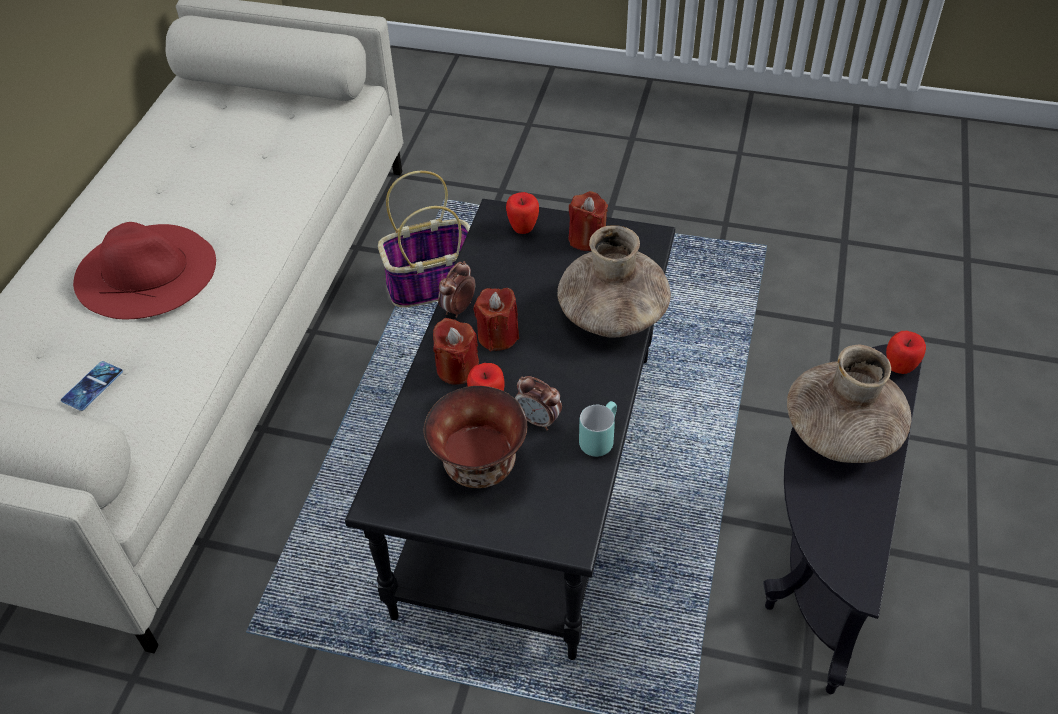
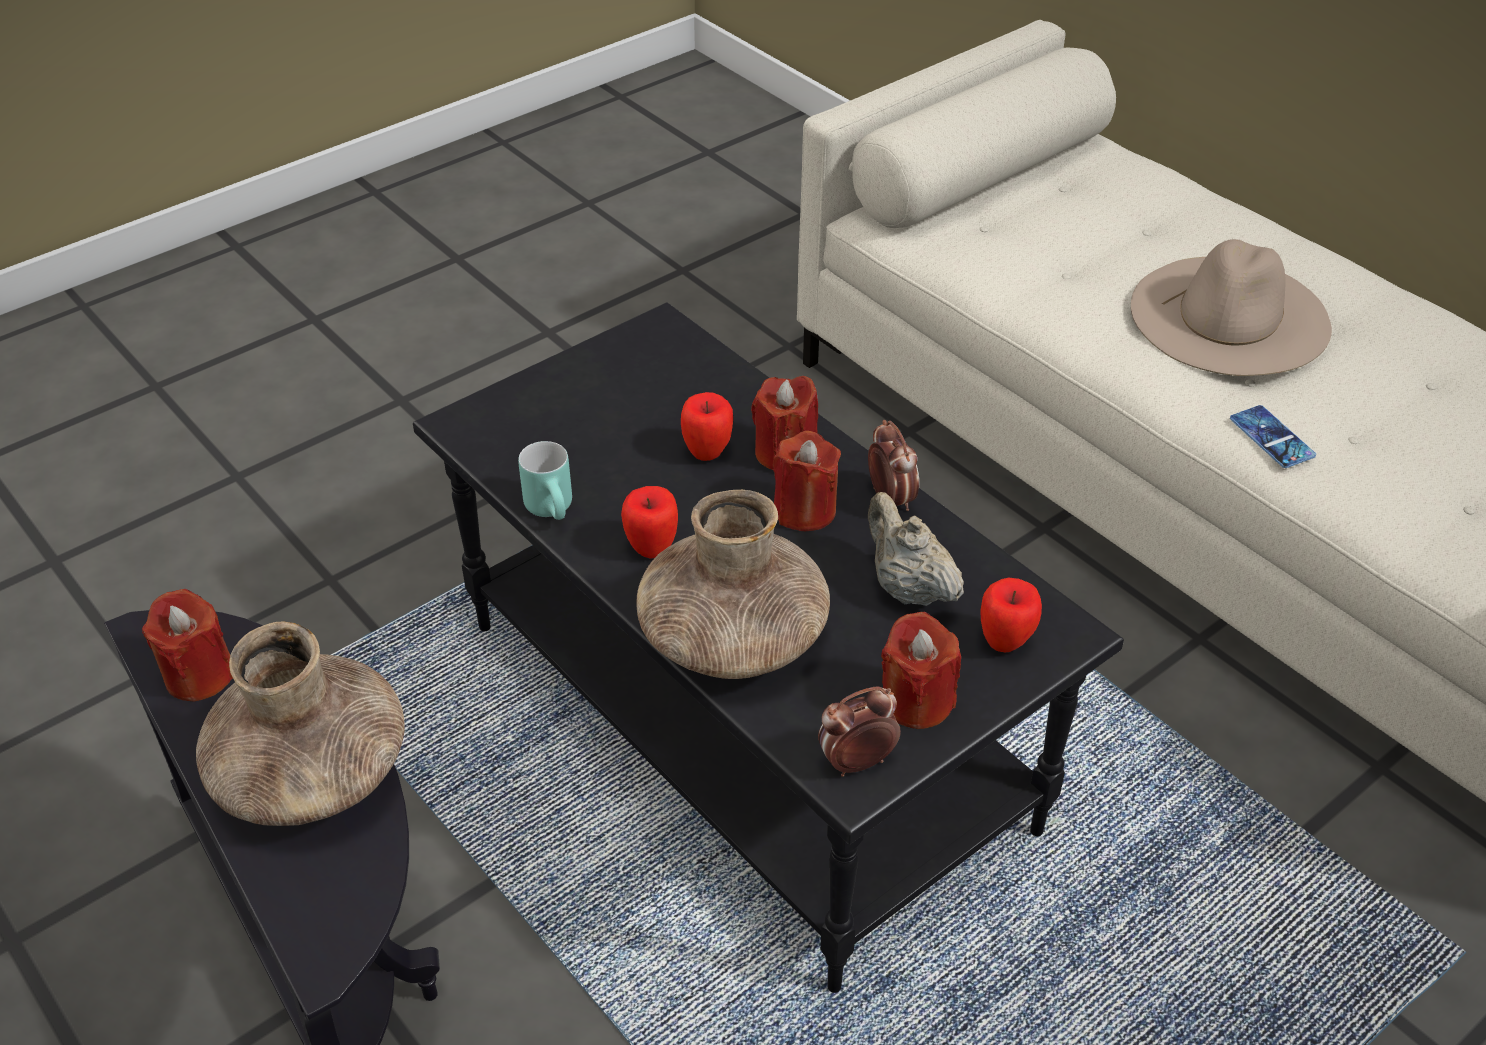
camera: 125 degrees right, 5 degrees down
(92, 386) = (1049, 239): phone -> phone (1272, 437)
(145, 270) = (1230, 315): red hat -> beige hat
(434, 283) = (1221, 819): basket -> none
(480, 467) = (623, 407): bowl -> none
(518, 273) = (908, 588): none -> beige teapot
(538, 420) = (634, 478): alarm clock -> alarm clock (856, 763)
(852, 530) = (199, 675): none -> red candle
(899, 368) = (313, 934): apple -> apple (651, 548)

